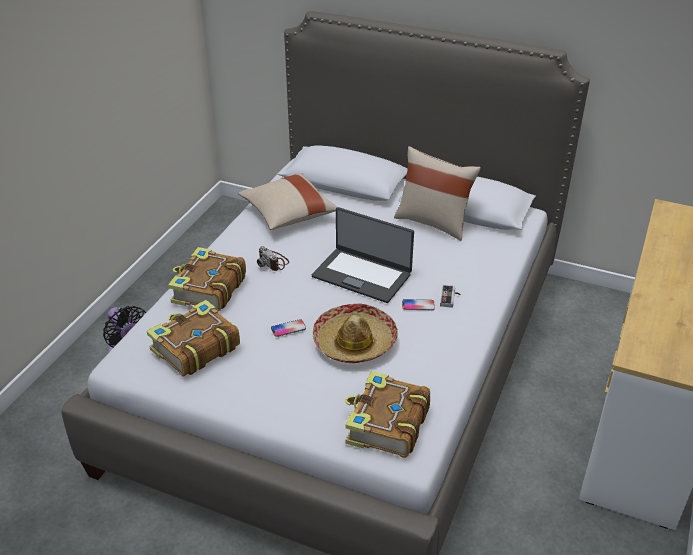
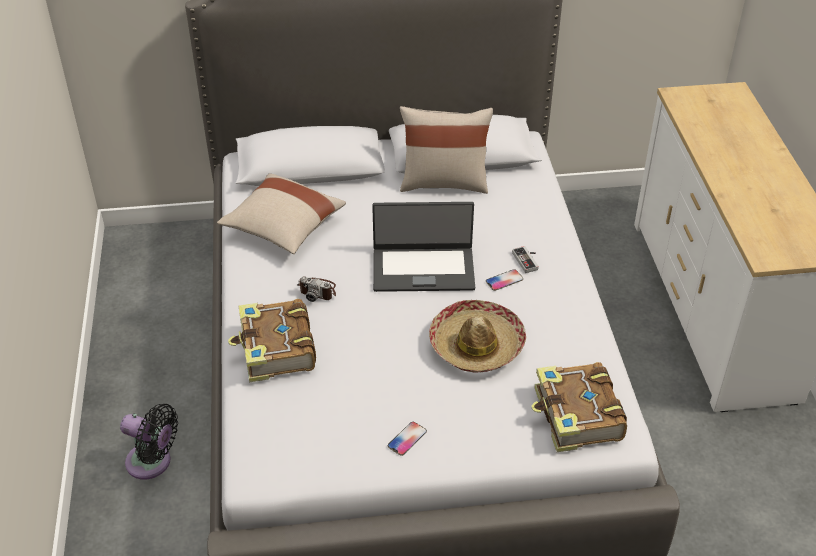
camera: 30 degrees left, 5 degrees up
(194, 348) = (322, 422): book -> none
(288, 328) = (400, 358): phone -> phone (407, 439)

